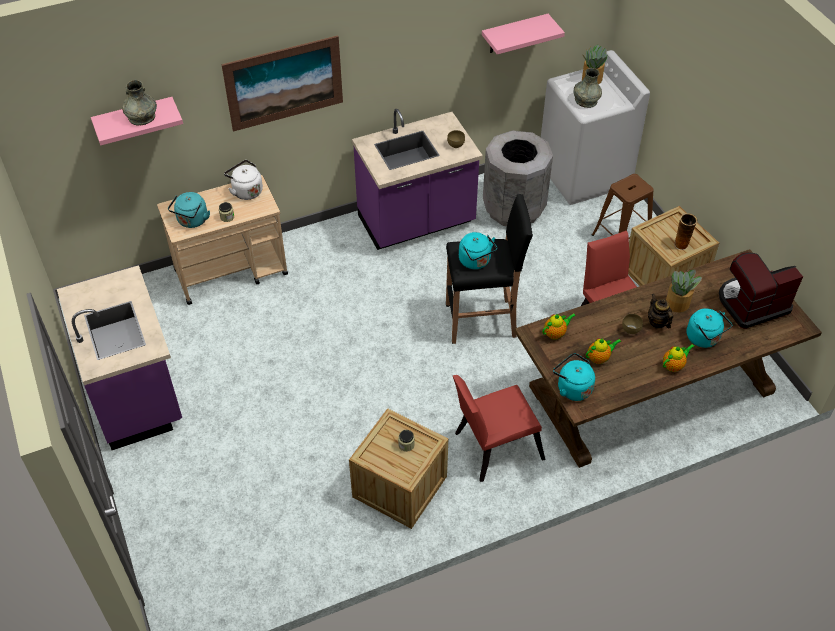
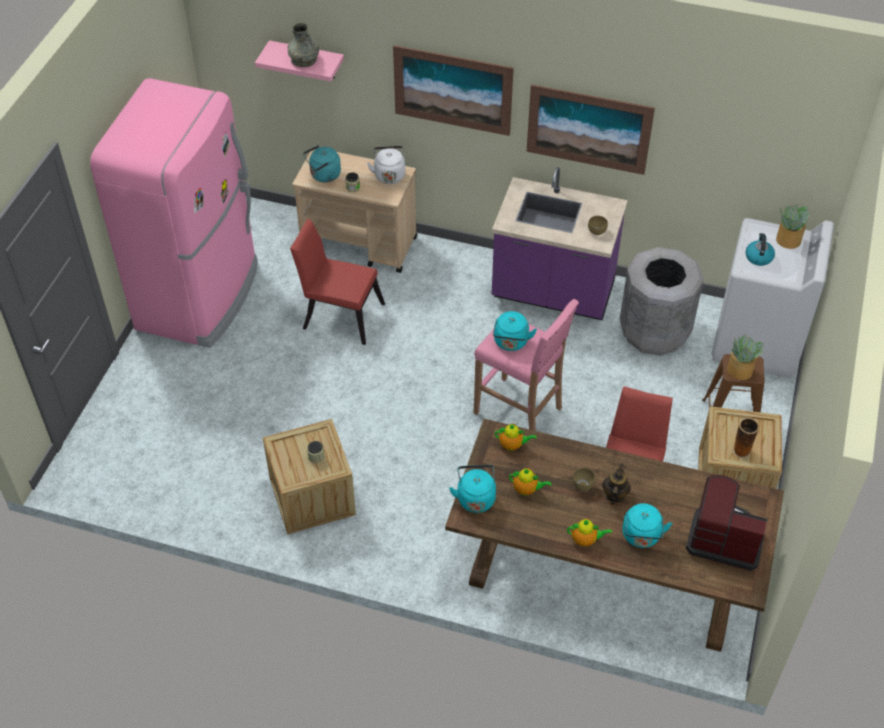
camera: 40 degrees right, 0 degrees up
(136, 393) = (200, 296): purple counter -> pink fridge
(410, 63) = (588, 129): none -> picture
(482, 321) = (519, 411): black stool -> pink stool
(493, 447) = (417, 518): red chair -> red chair (339, 314)
(514, 34) = (714, 151): pink shelf -> none
(586, 100) = (758, 257): grey vase -> kettle
(678, 304) = (652, 492): potted plant -> potted plant (740, 371)

